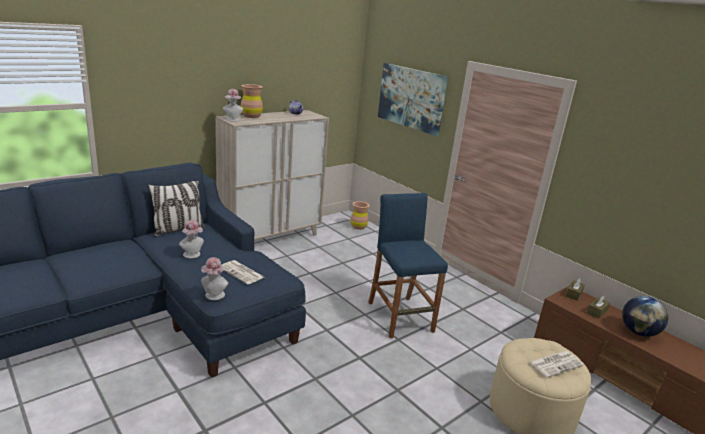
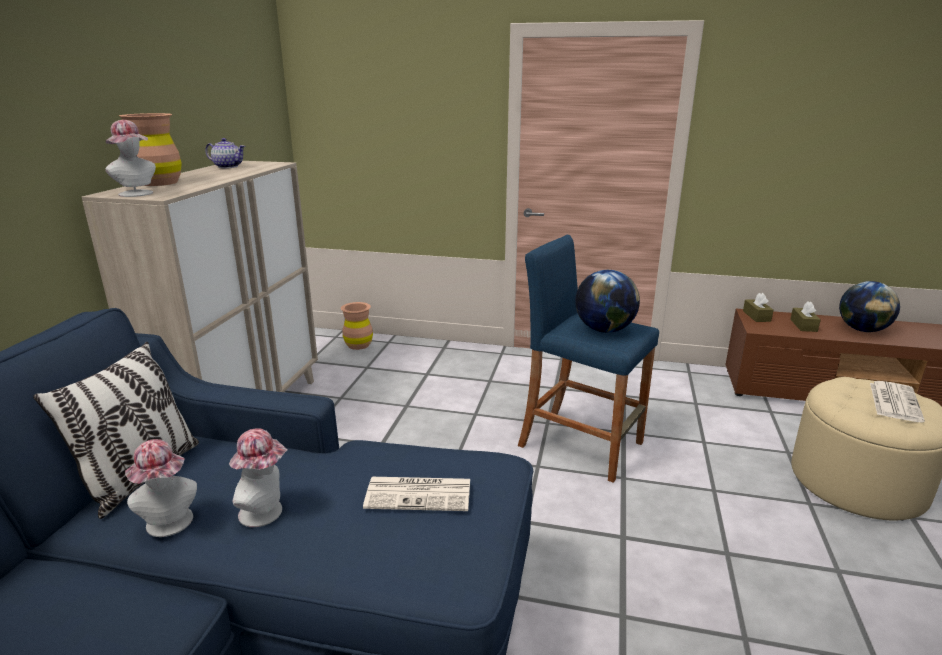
camera: 35 degrees left, 0 degrees up
(214, 296) = (446, 577): hat -> hat (170, 525)
(411, 98) = (407, 107): picture -> none
(411, 251) = (604, 330): none -> globe

